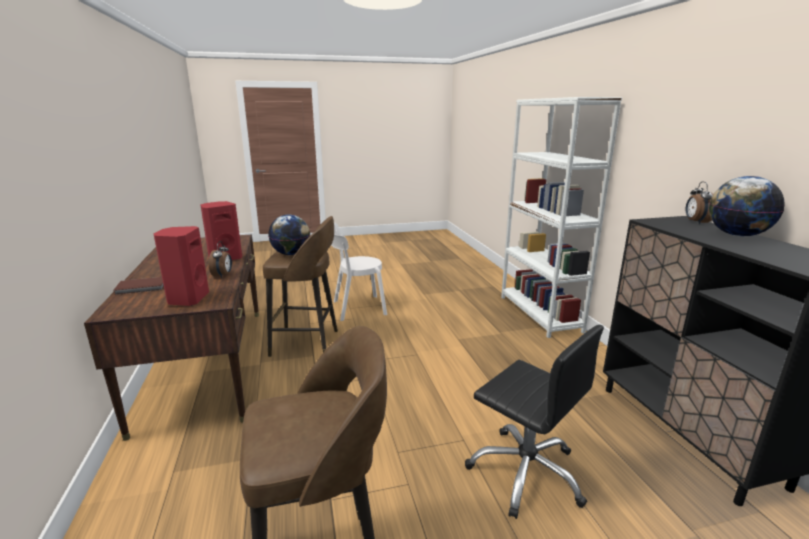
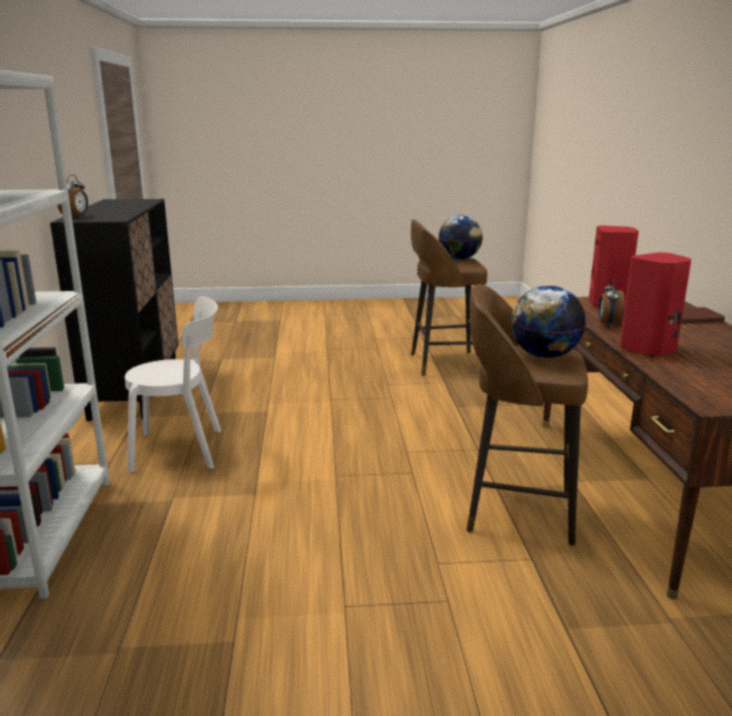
camera: 170 degrees left, 0 degrees up
(356, 308) = (432, 598): white chair -> white chair (182, 449)
(526, 472) = (295, 382): black office chair -> none
(737, 235) = (96, 210): globe -> globe (459, 259)

